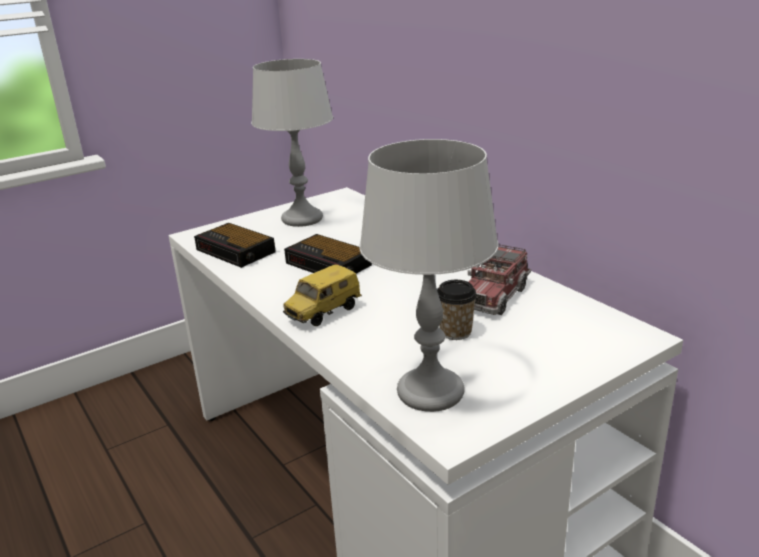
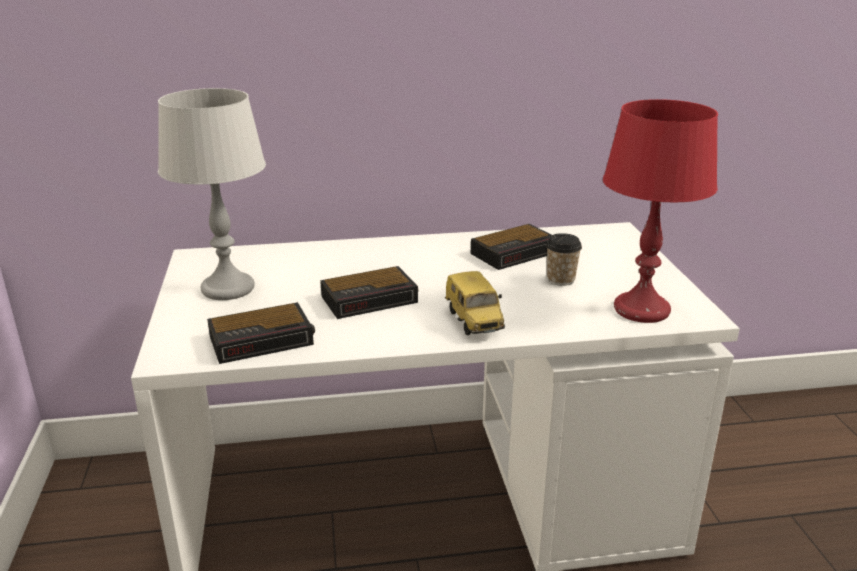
camera: 65 degrees left, 0 degrees up
(430, 391) = (640, 309): grey table lamp -> red table lamp
(494, 296) = (515, 252): toy truck -> alarm clock

